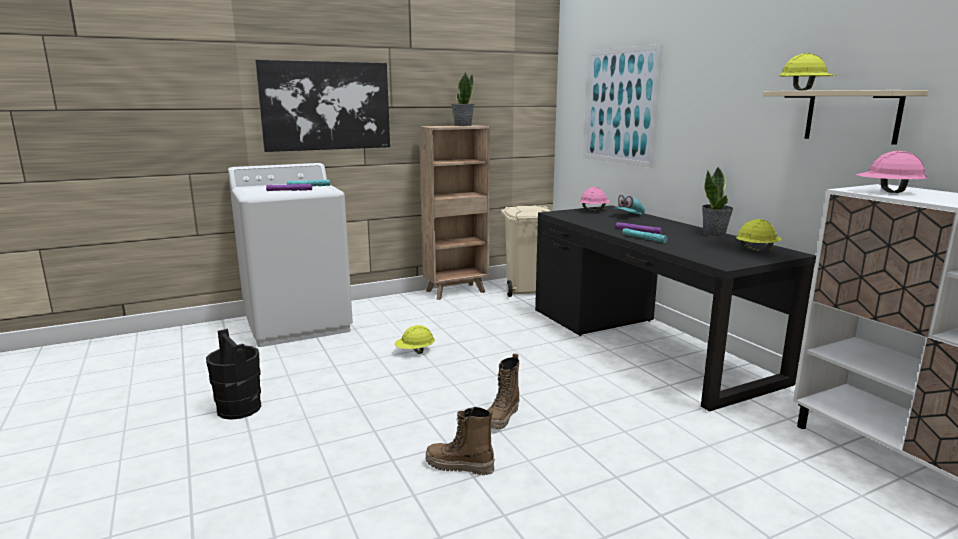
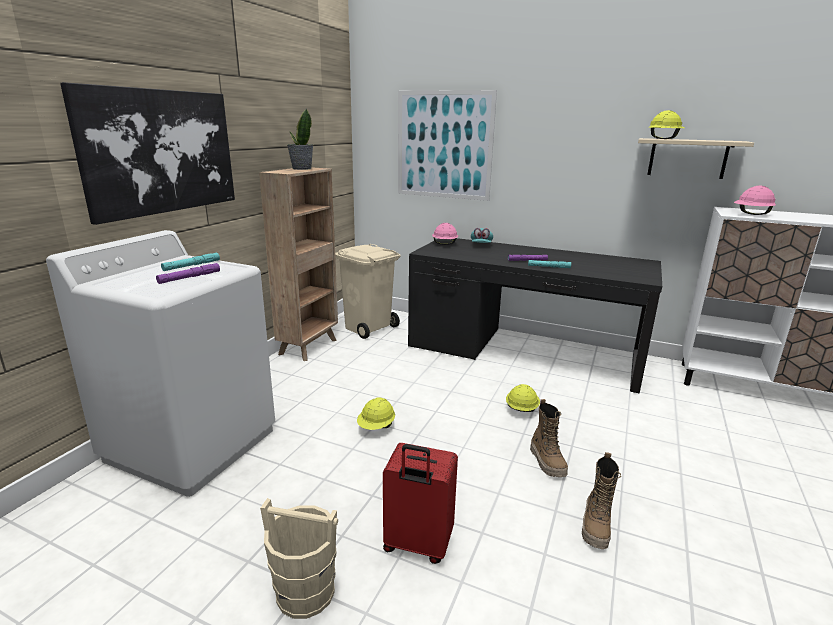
camera: 40 degrees left, 5 degrees up
(239, 408) = (305, 592): black bucket -> beige bucket
(326, 417) = (417, 545): none -> red suitcase
(459, 467) = (596, 526): boot -> boot turned 45 degrees counterclockwise
(714, 233) = (571, 253): potted plant -> none
(756, 250) = (627, 263): yellow hard hat -> yellow hard hat (521, 409)

